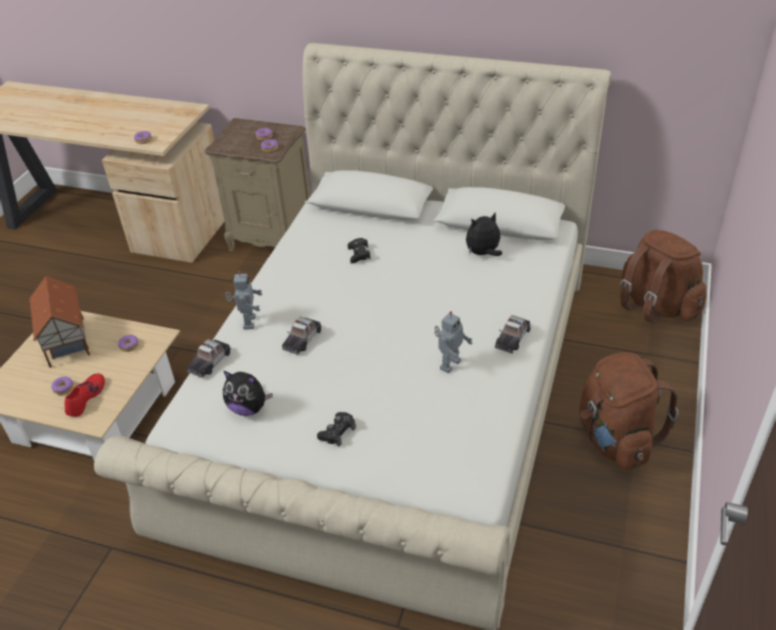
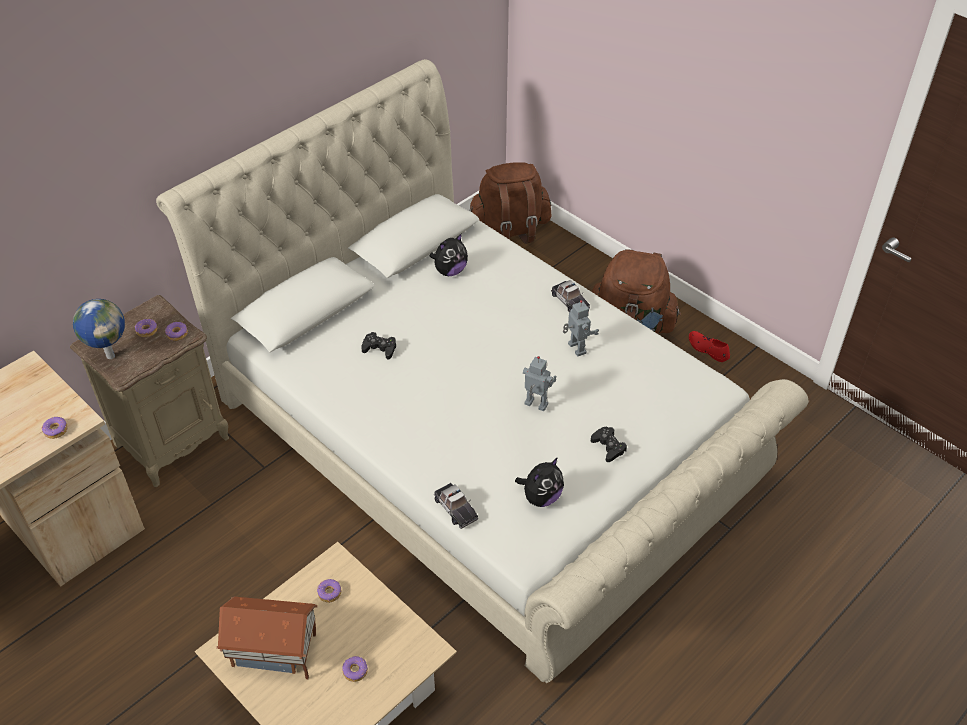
camera: 65 degrees left, 5 degrees up
(86, 398) = (386, 652): red shoe -> red shoe (707, 349)
(231, 134) = (110, 355): none -> globe
(248, 322) = (418, 462): toy robot -> toy robot (535, 405)
(302, 339) = (476, 429): toy car -> none
(483, 253) = (450, 271): plush toy -> plush toy turned 135 degrees counterclockwise

